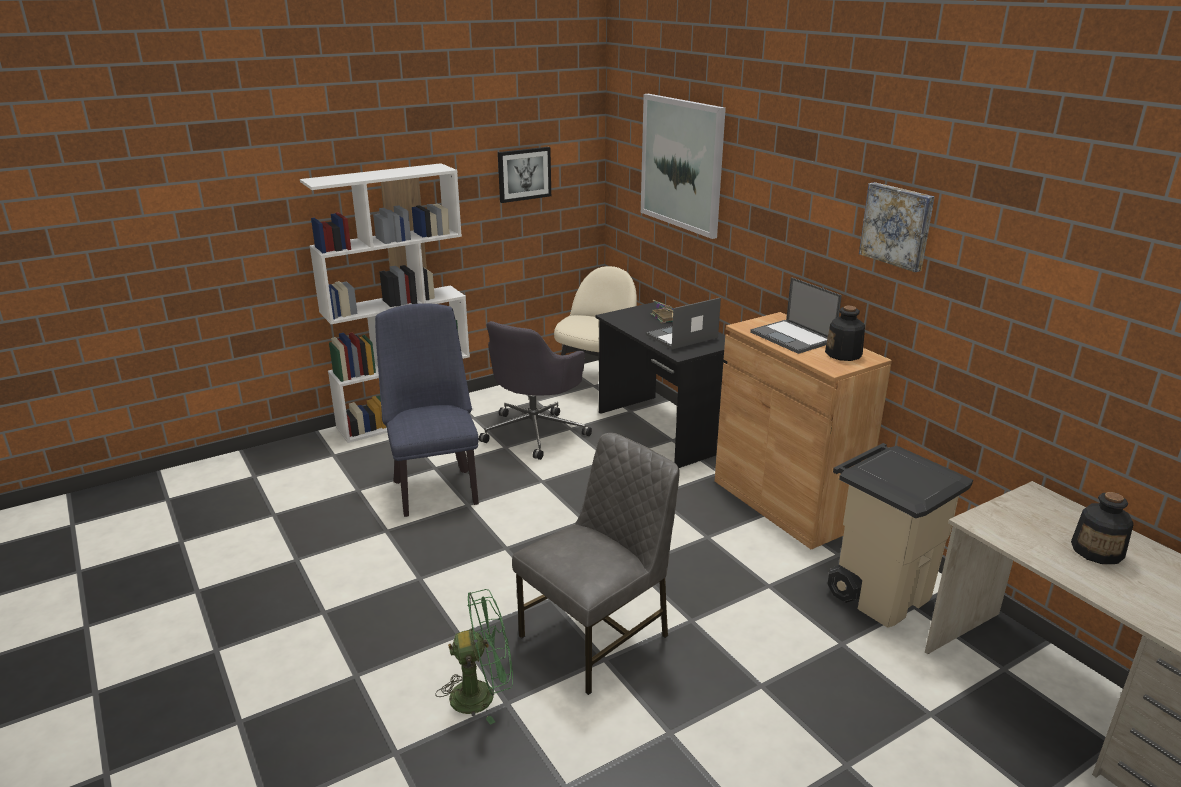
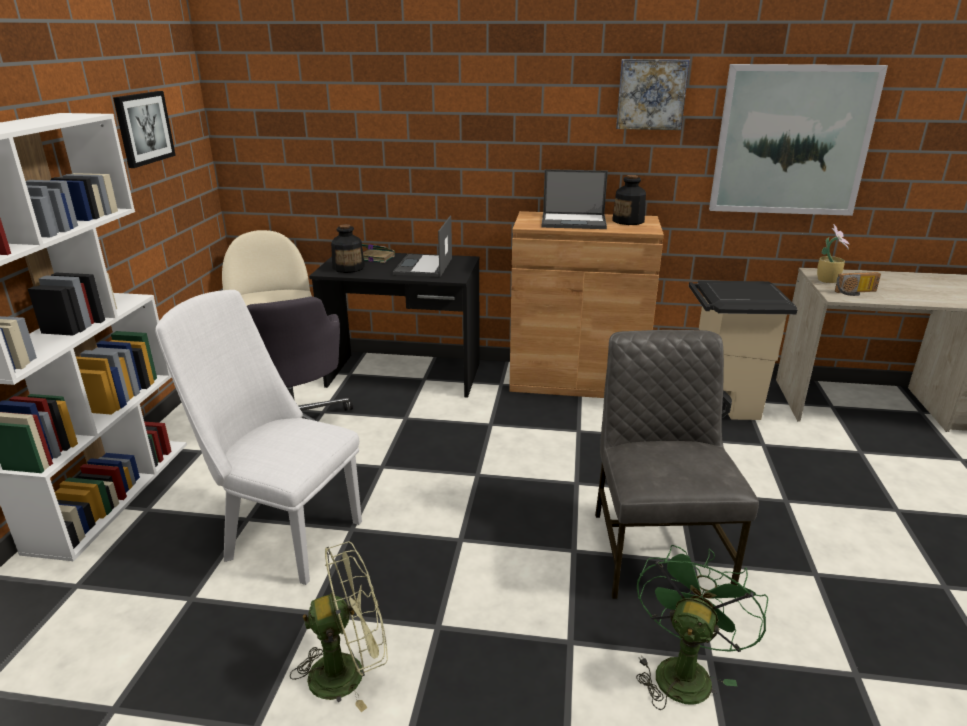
camera: 50 degrees left, 0 degrees up
(357, 566) = (348, 671): none -> green fan
(434, 487) = (285, 536): blue chair -> white chair
(681, 164) = (349, 89): picture -> picture (791, 141)
(1011, 530) = (856, 293): none -> radio
(1021, 505) = (828, 280): none -> potted plant
(1097, 551) = (898, 285): bottle -> bottle (349, 268)

